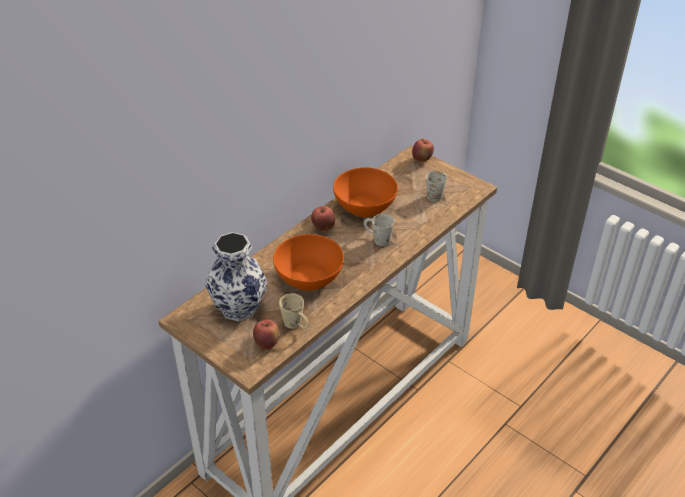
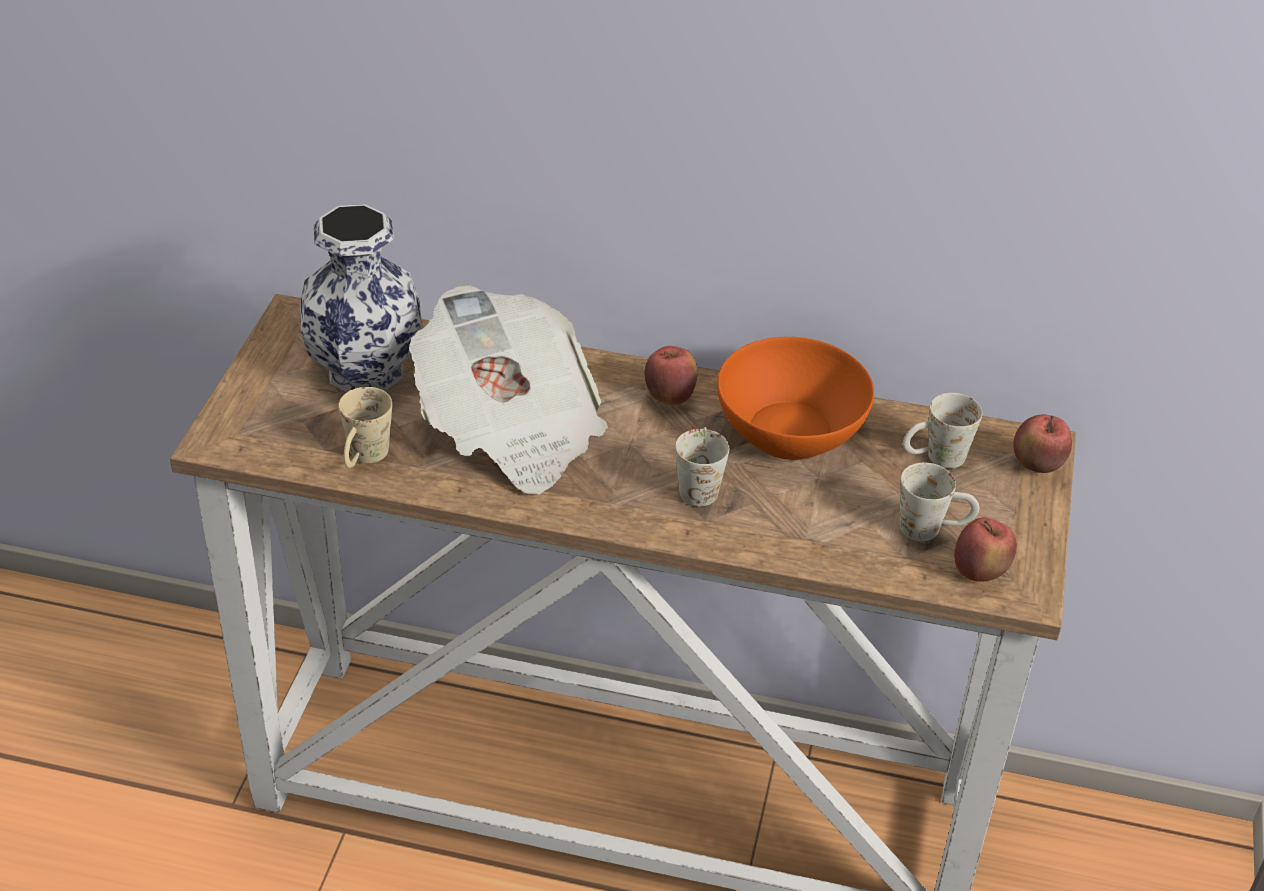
camera: 60 degrees right, 0 degrees up
(267, 344) = (293, 439): apple -> apple (979, 572)
(309, 277) = (510, 429): orange bowl -> newspaper
(403, 179) = (935, 459): none -> white mug

